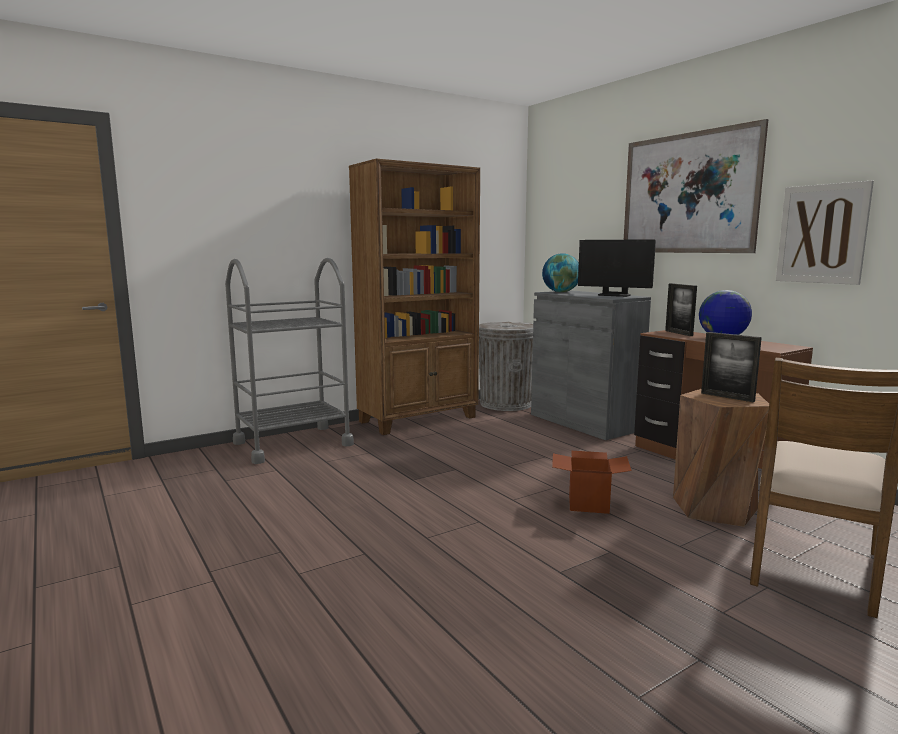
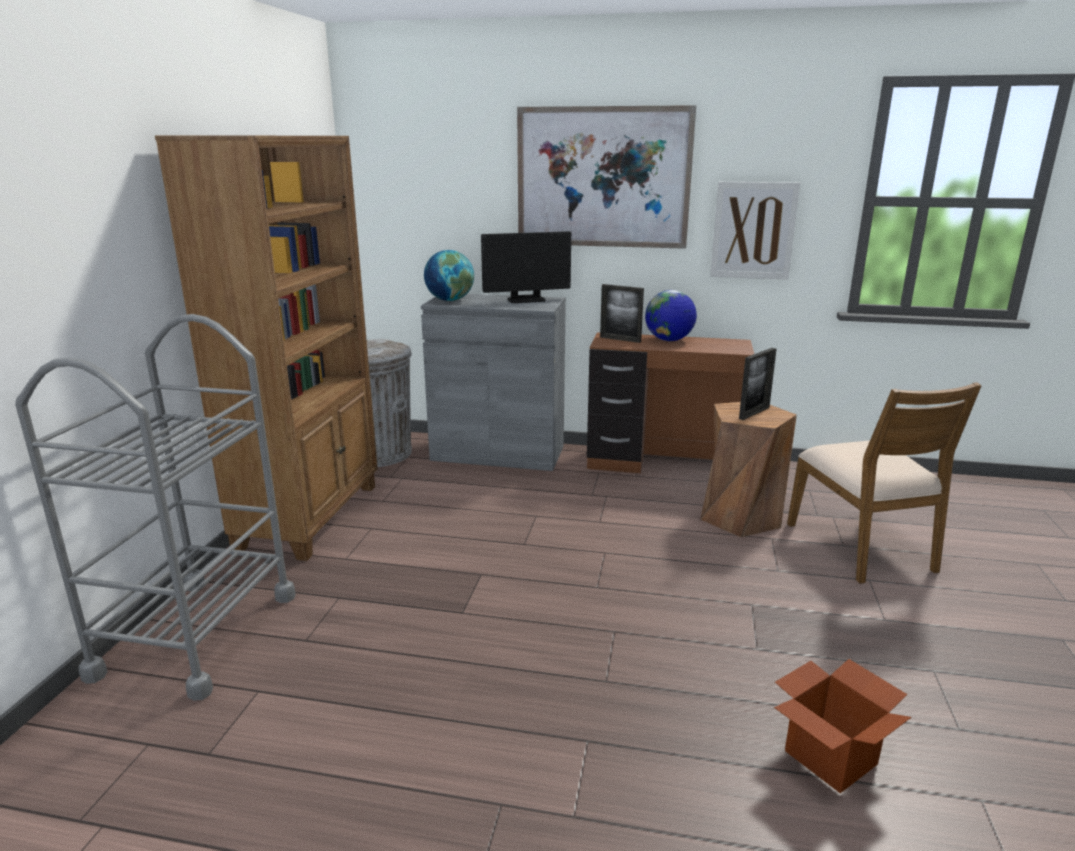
camera: 45 degrees left, 10 degrees up
(588, 504) = (659, 558): cardboard box -> cardboard box (831, 757)
(727, 397) = (754, 413): picture frame -> picture frame turned 45 degrees counterclockwise

